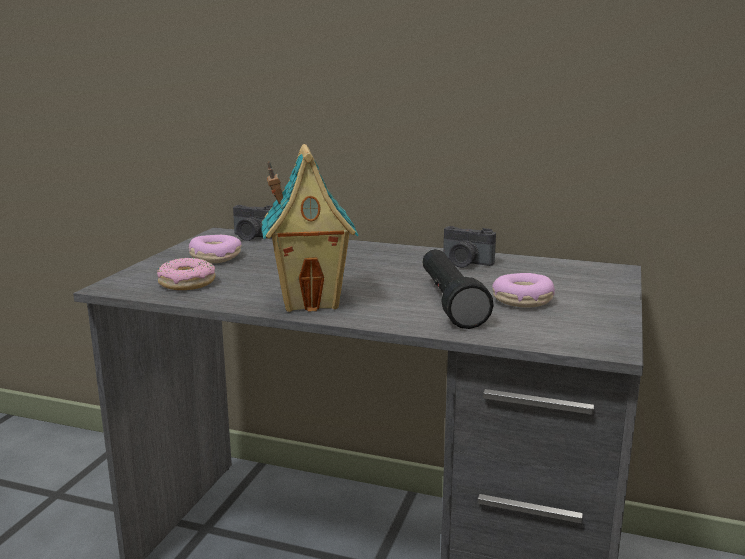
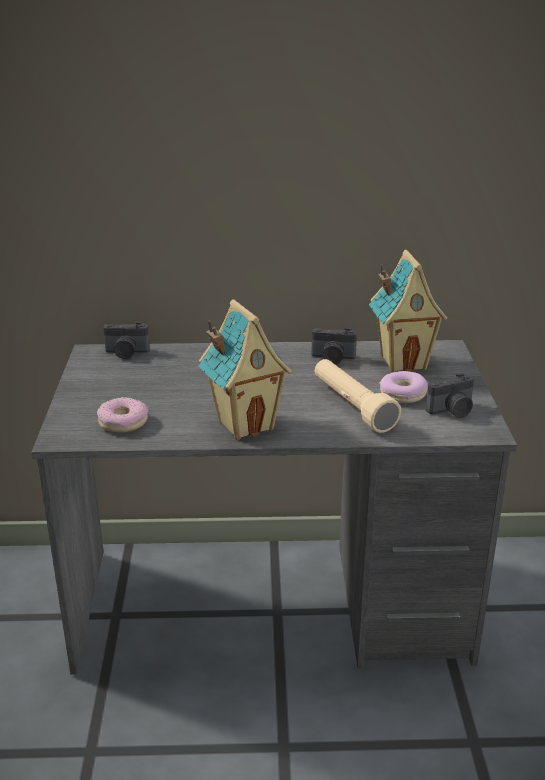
camera: 20 degrees left, 10 degrees up
(215, 257) = (117, 385): donut -> none
(450, 302) = (352, 406): black flashlight -> beige flashlight
(548, 274) = (403, 362): none -> toy house
(575, 322) = (452, 411): none -> camera

